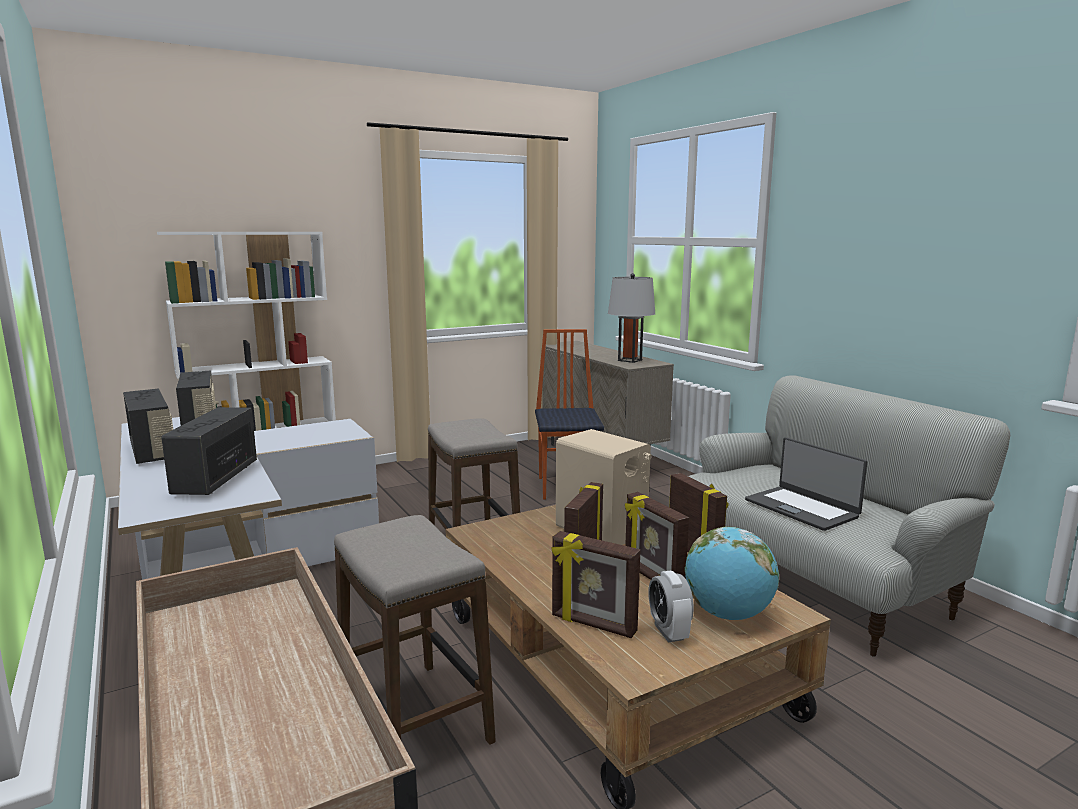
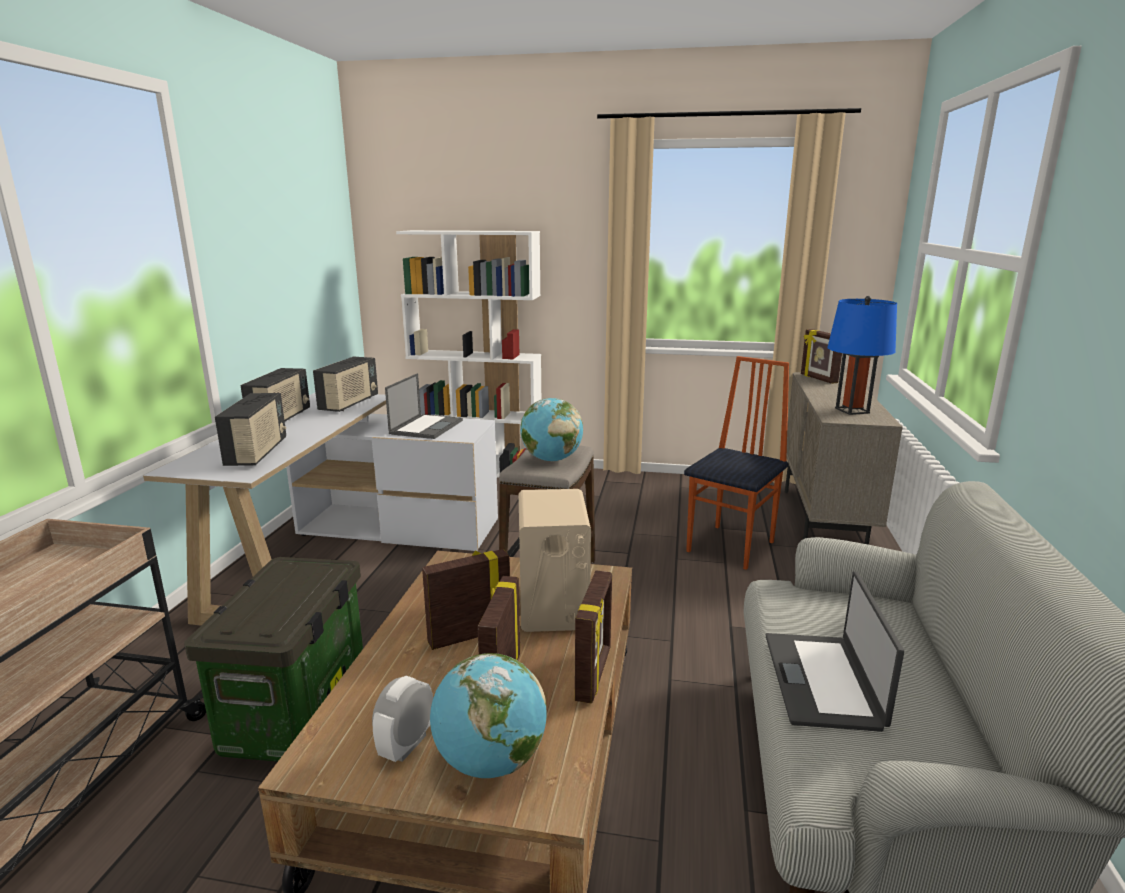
camera: 40 degrees right, 5 degrees up
(215, 479) = (258, 453): radio -> radio turned 135 degrees clockwise
(296, 435) = (426, 427): none -> laptop
(415, 720) = (297, 711): stool -> storage box
(474, 431) = (551, 460): none -> globe
(593, 624) = (367, 699): picture frame -> picture frame (818, 379)
(630, 360) = (852, 410): grey table lamp -> blue table lamp

